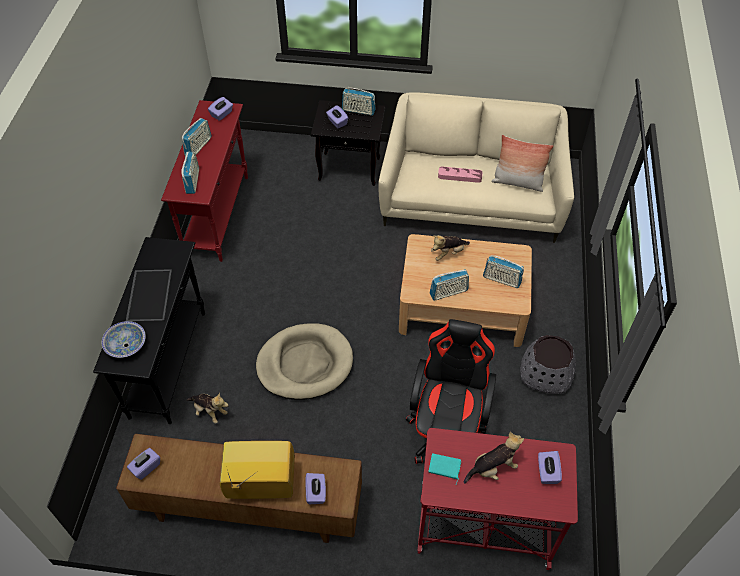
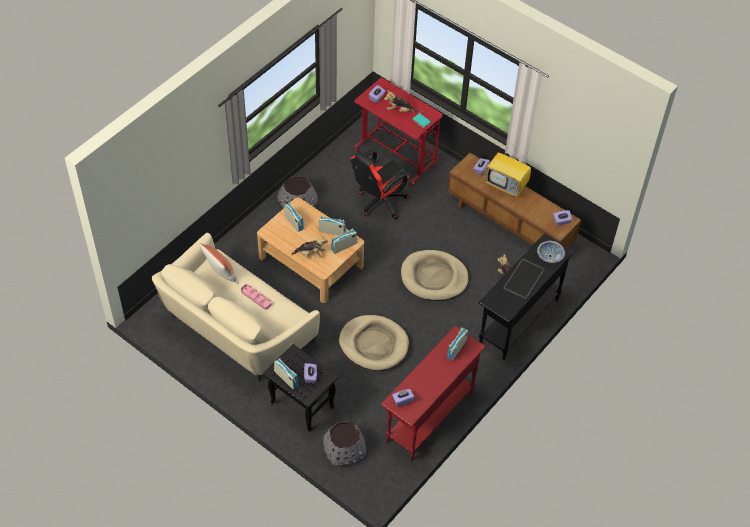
camera: 150 degrees left, 0 degrees up
(198, 147) = (437, 377): radio -> radio (344, 246)
(283, 155) = (344, 449): none -> grey planter
(321, 254) = (374, 344): none -> beige dog bed

